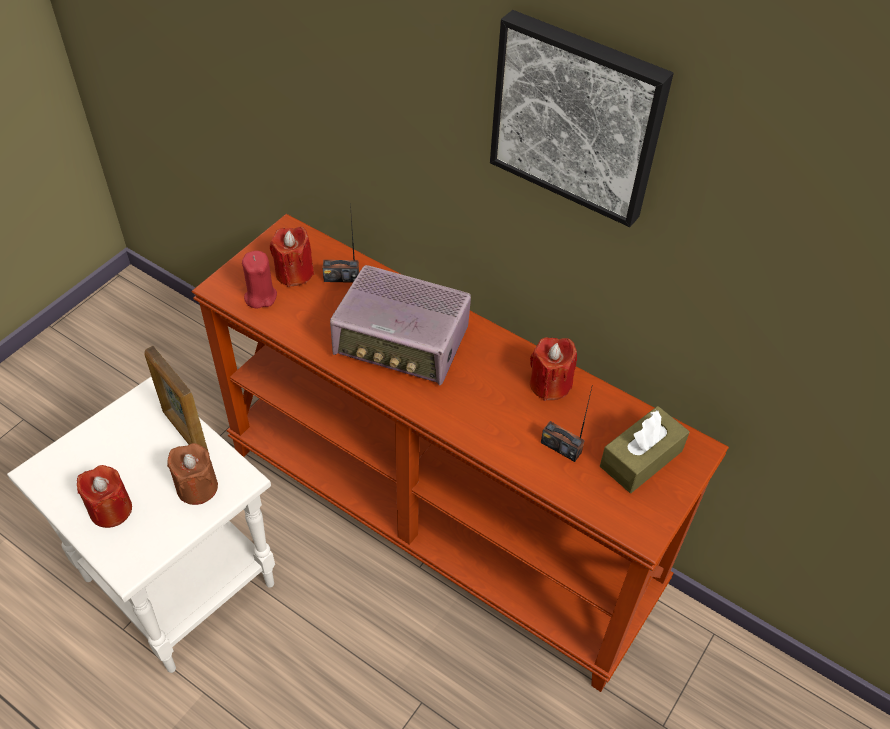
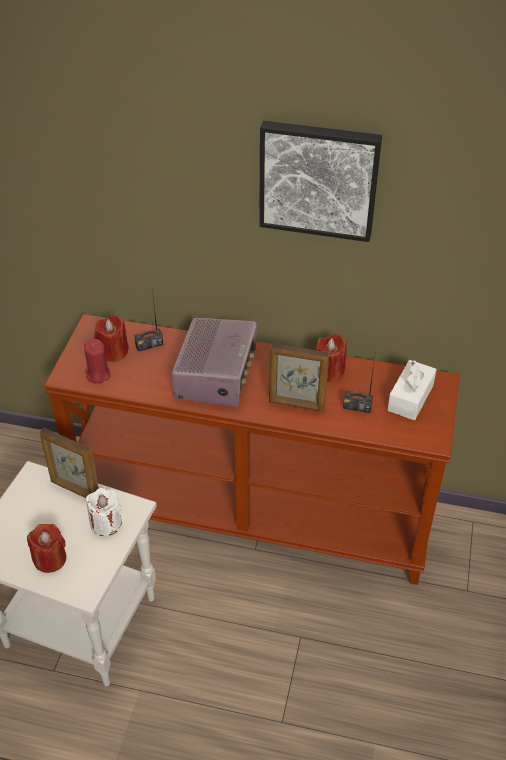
camera: 20 degrees left, 5 degrees down
(197, 487) = (106, 523): brown candle -> white candle
(402, 343) = (216, 375): radio -> radio turned 75 degrees counterclockwise
(482, 417) = (296, 405): none -> picture frame
(641, 458) = (410, 398): brown tissue box -> white tissue box

